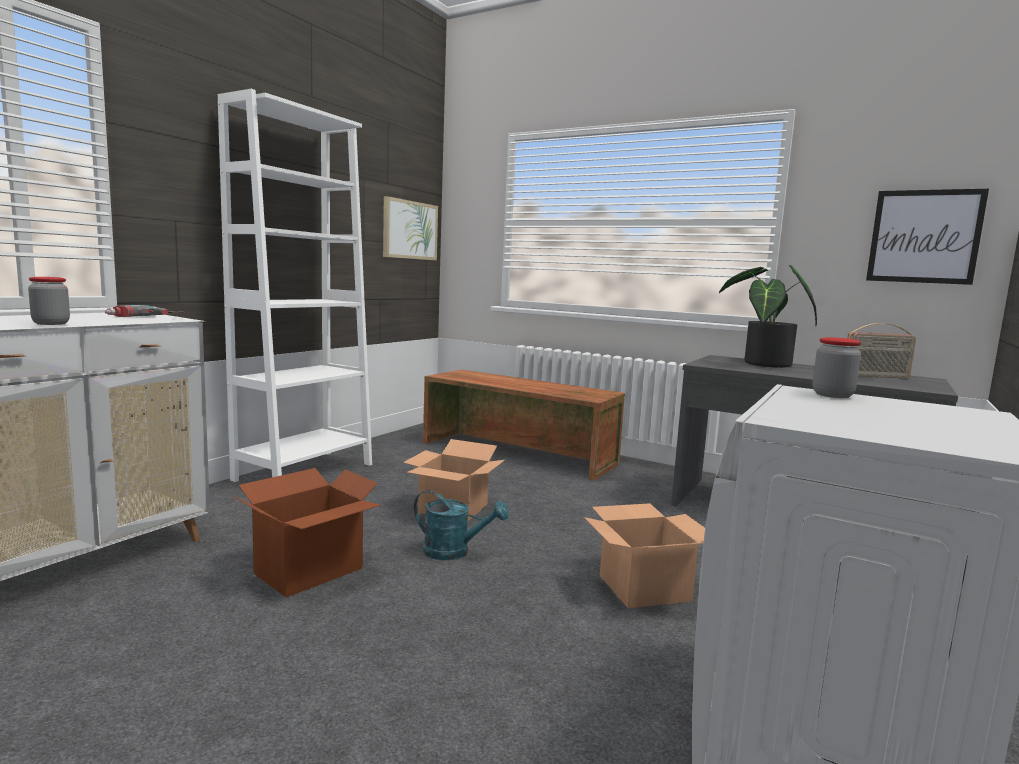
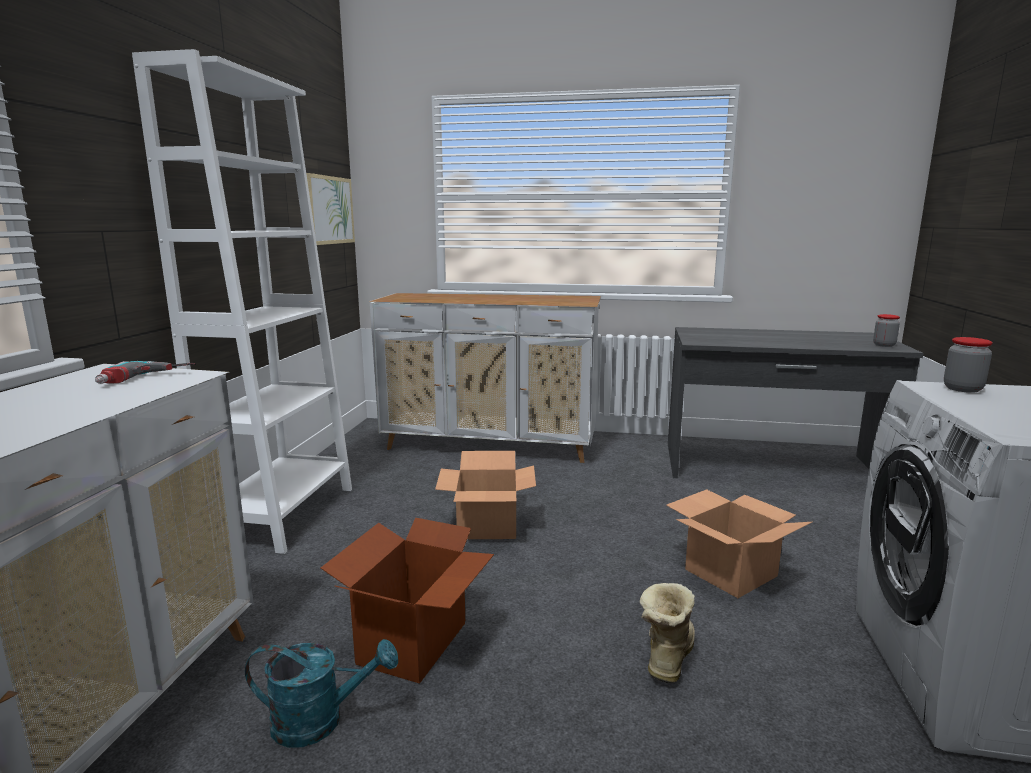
camera: 20 degrees left, 5 degrees up
(51, 323) = (64, 418): jar -> jar (884, 345)
(454, 552) = (536, 578): turquoise watering can -> turquoise watering can (320, 721)
(505, 632) = (666, 657): none -> boot
(519, 453) = (489, 445): brown bench -> cabinet
(763, 364) = (738, 334): potted plant -> none
(876, 376) = (836, 337): radio -> none
(924, 236) = (852, 207): picture -> none

